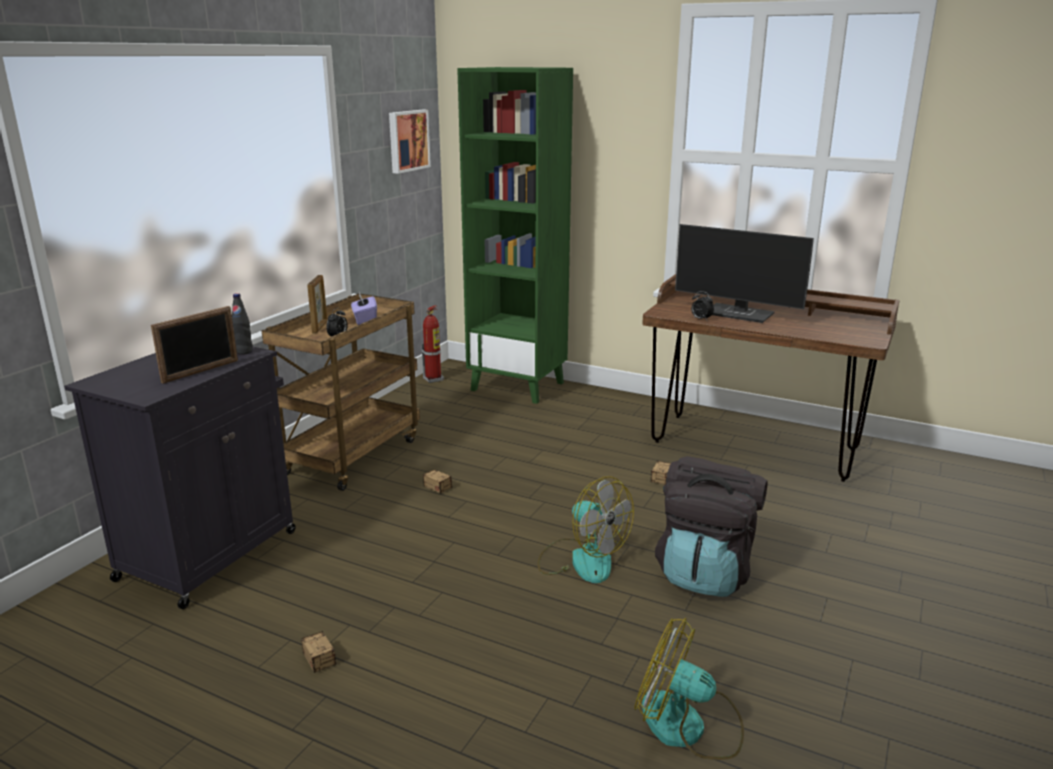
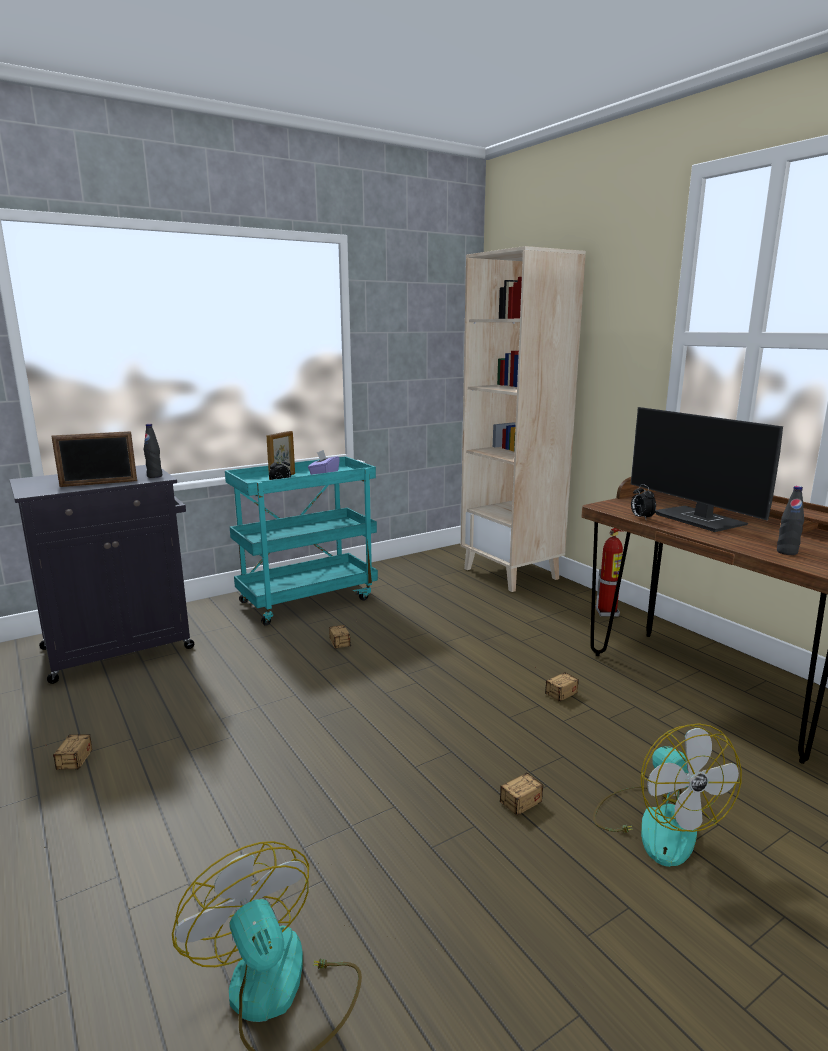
camera: 30 degrees right, 5 degrees down
(353, 455) = (308, 599): brown cart -> turquoise cart
(407, 140) = (437, 329): picture -> none
(433, 379) = (443, 554): fire extinguisher -> fire extinguisher (607, 612)
(518, 386) = (511, 573): green bookcase -> beige bookcase
(582, 559) = (387, 750): fan -> fan (656, 824)
(706, 572) = (502, 812): black backpack -> storage box
(822, 331) = (787, 552): none -> black bottle

